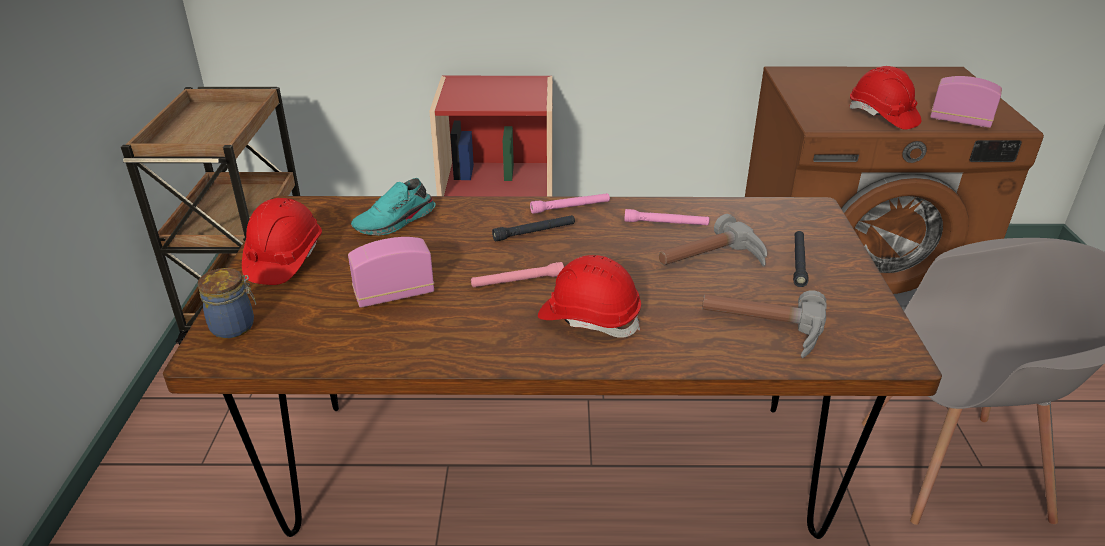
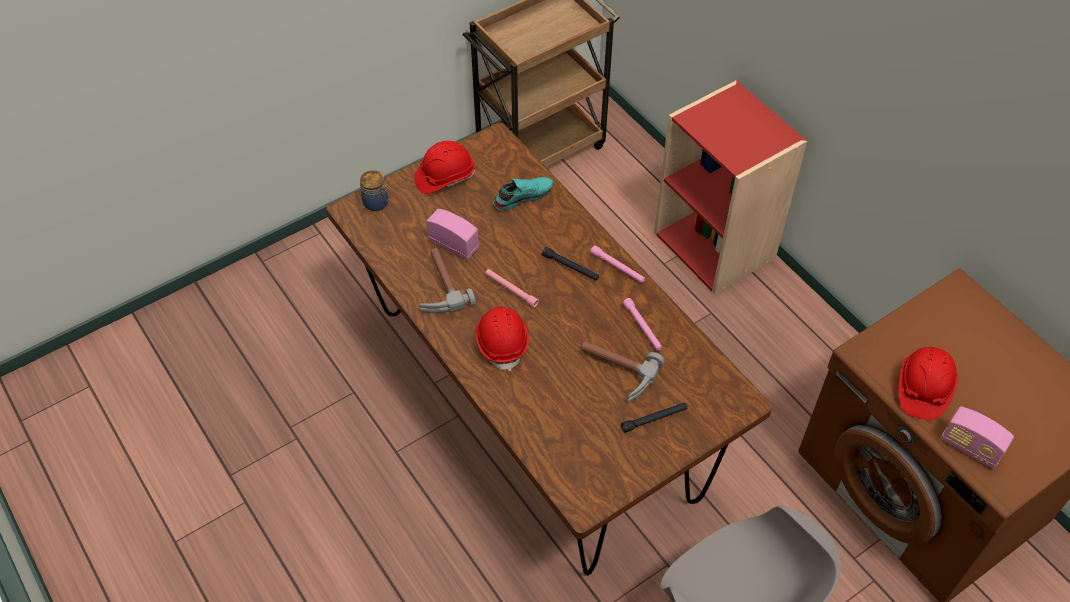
camera: 55 degrees right, 20 degrees up
(396, 222) = (523, 196): turquoise shoe -> turquoise shoe turned 135 degrees clockwise
(761, 330) = (557, 428): hammer -> hammer (438, 287)
(960, 121) = (970, 447): radio -> radio turned 135 degrees clockwise

